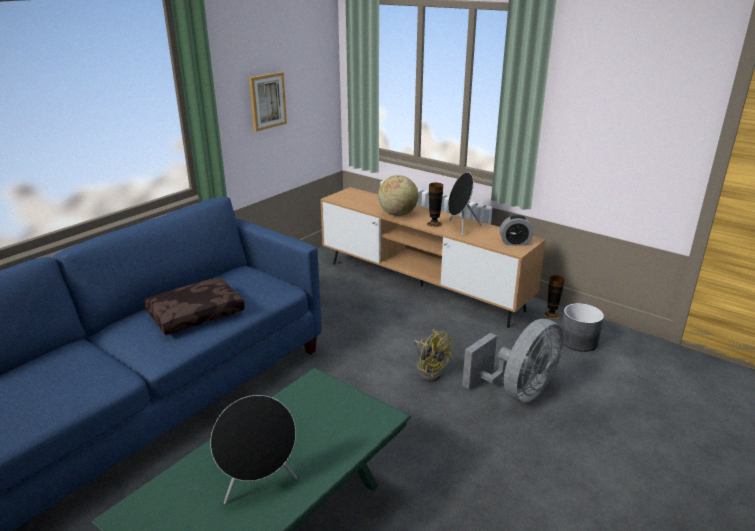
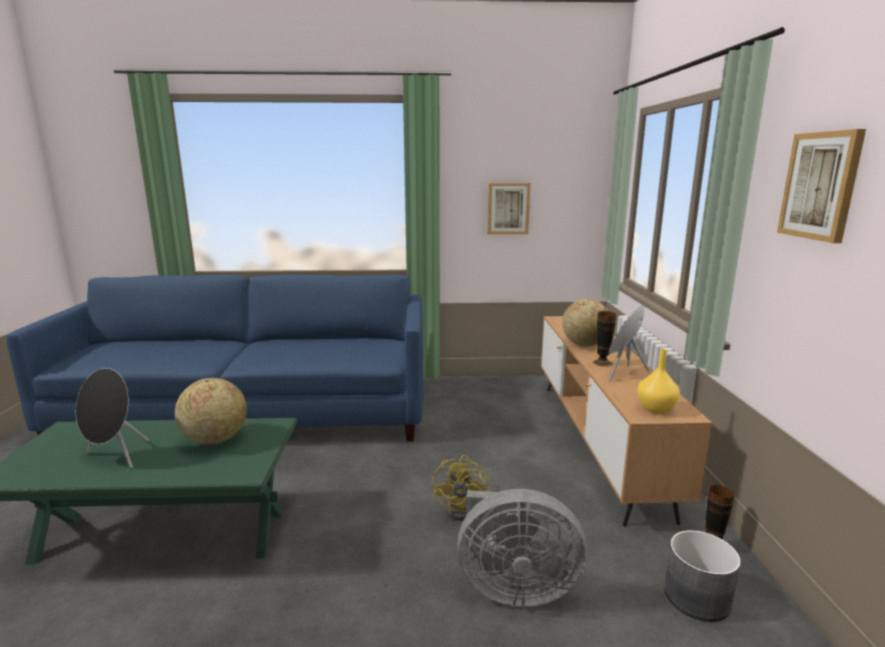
camera: 50 degrees right, 10 degrees down
(196, 313) = (305, 351): brown pillow -> none
(301, 419) = (215, 440): none -> globe
(515, 243) = (657, 409): alarm clock -> yellow vase
(598, 83) = (820, 186): none -> picture

